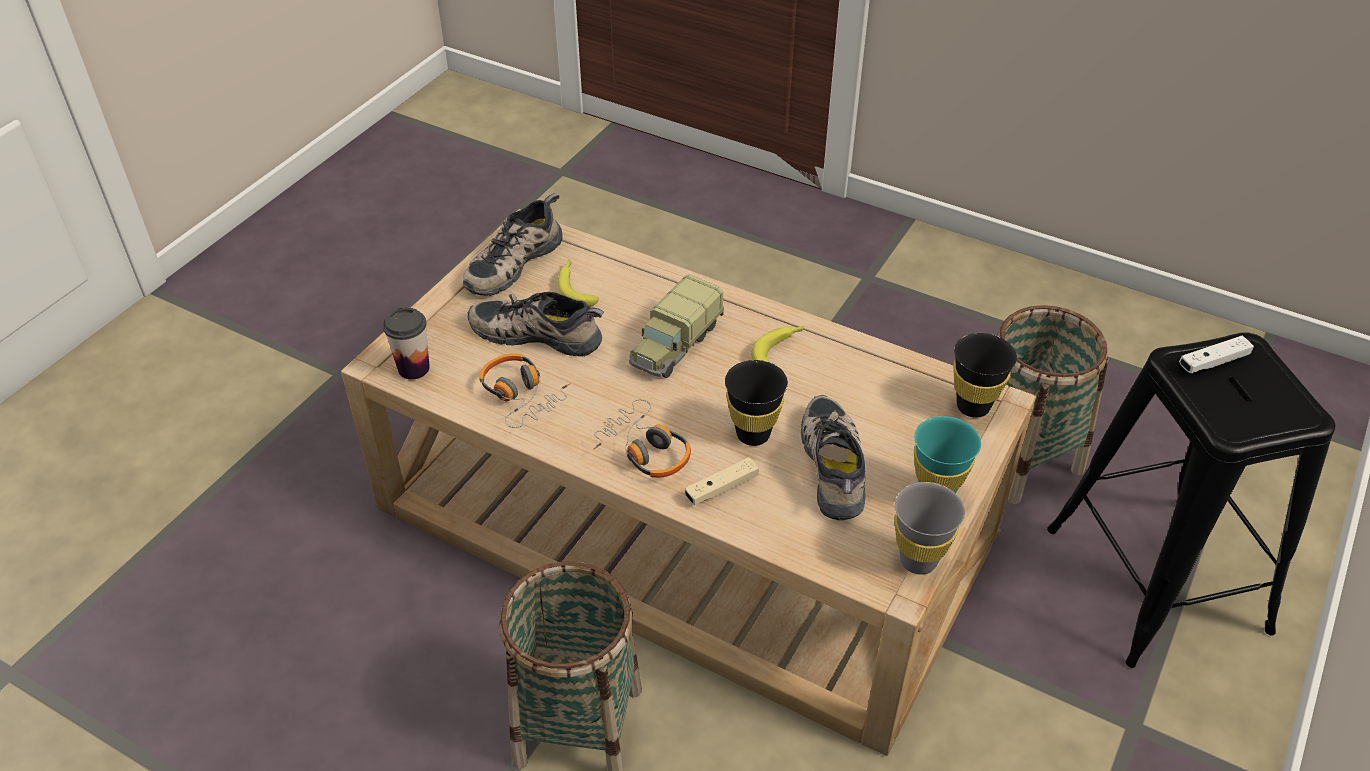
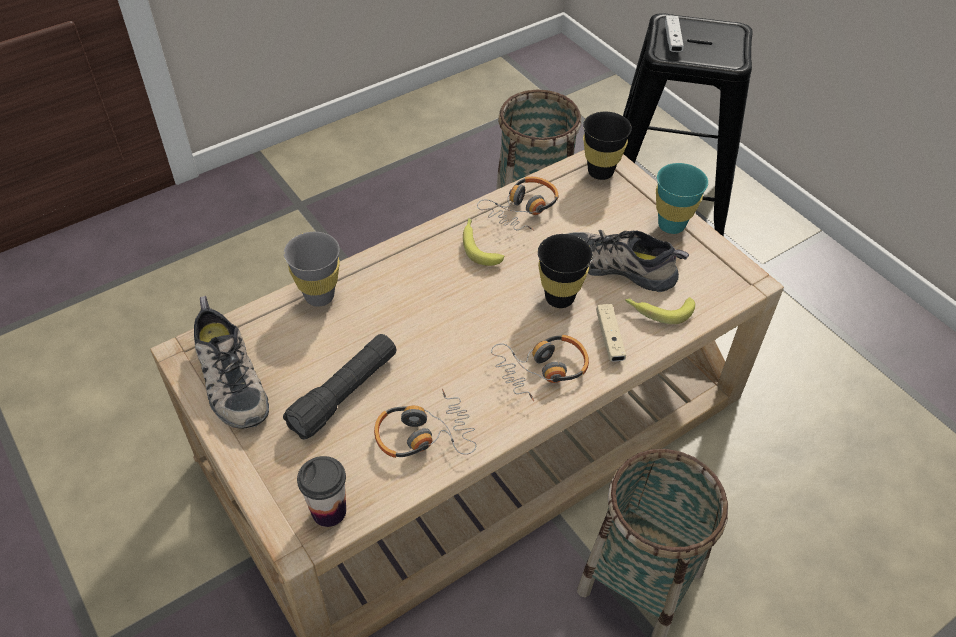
camera: 65 degrees left, 5 degrees up
(538, 332) = (344, 394): shoe -> black flashlight
(576, 287) = (302, 345): banana -> banana (658, 310)
(675, 345) = (427, 305): toy truck -> none
(857, 364) = (522, 210): none -> headphones
(918, 560) = (729, 260): grey cup -> grey cup (319, 296)

